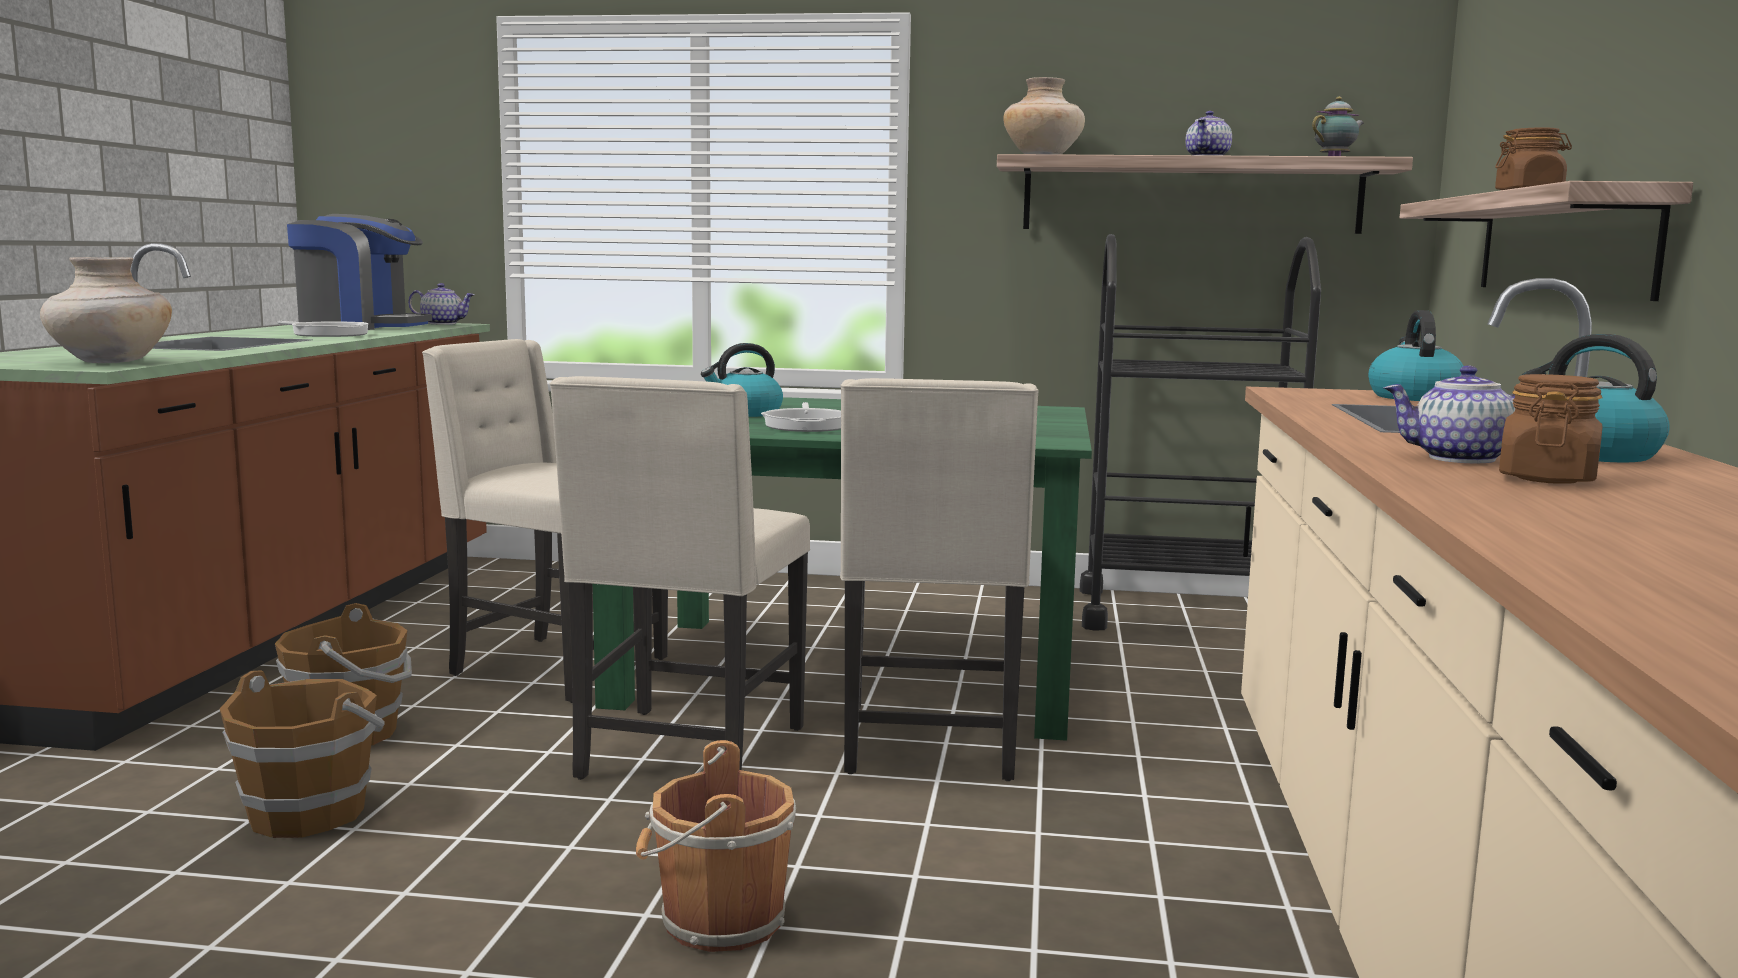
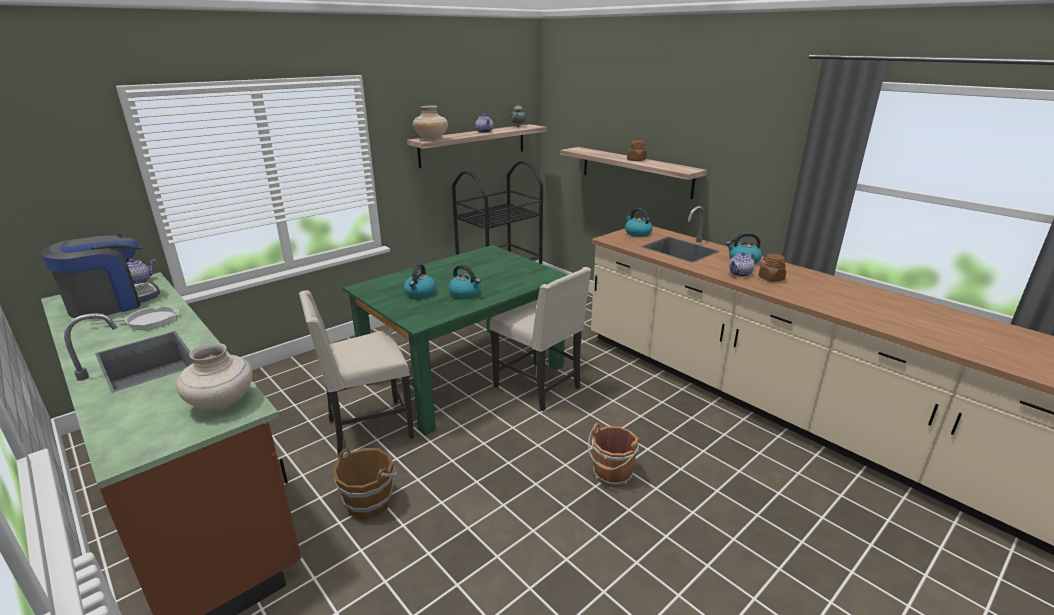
camera: 50 degrees left, 15 degrees up
(309, 813) = (440, 535): brown bucket -> none
(688, 754) = (491, 433): beige chair -> none
(807, 425) = (465, 293): frying pan -> kettle

